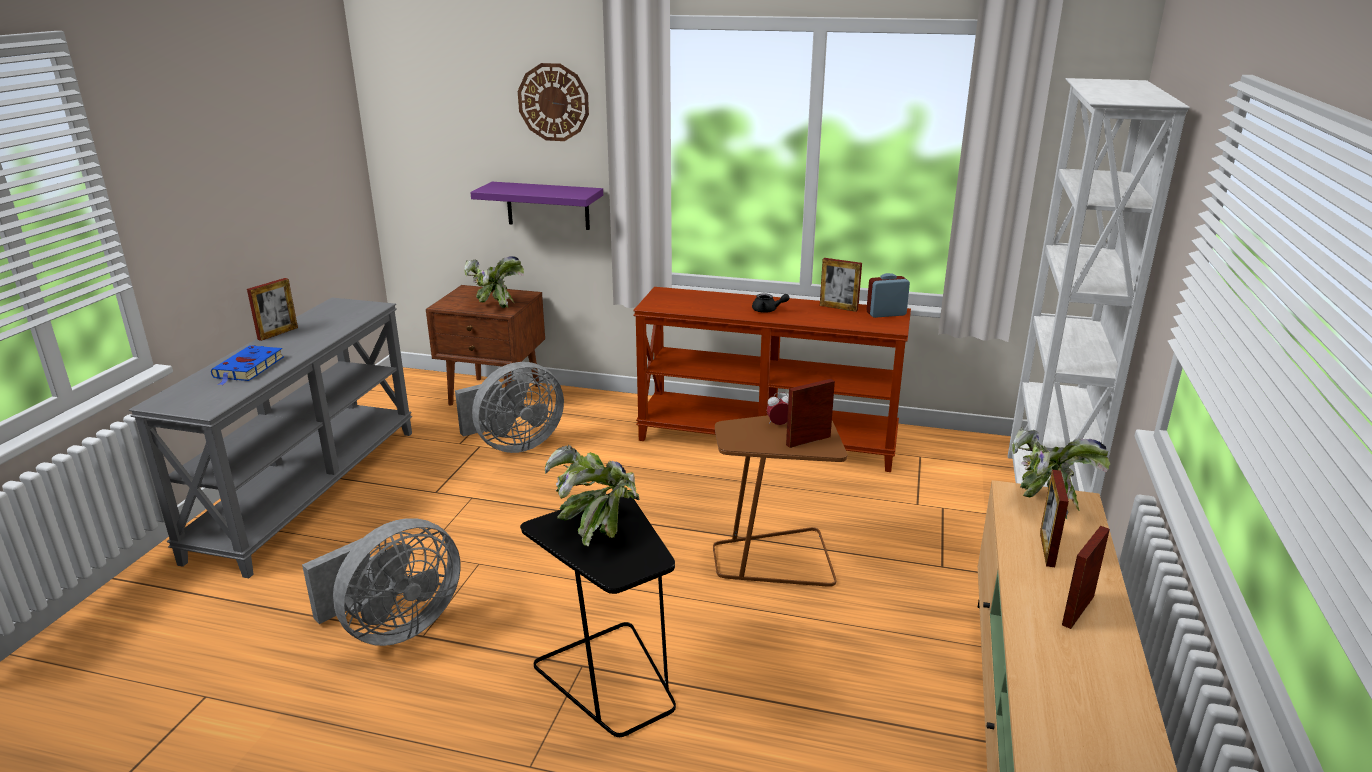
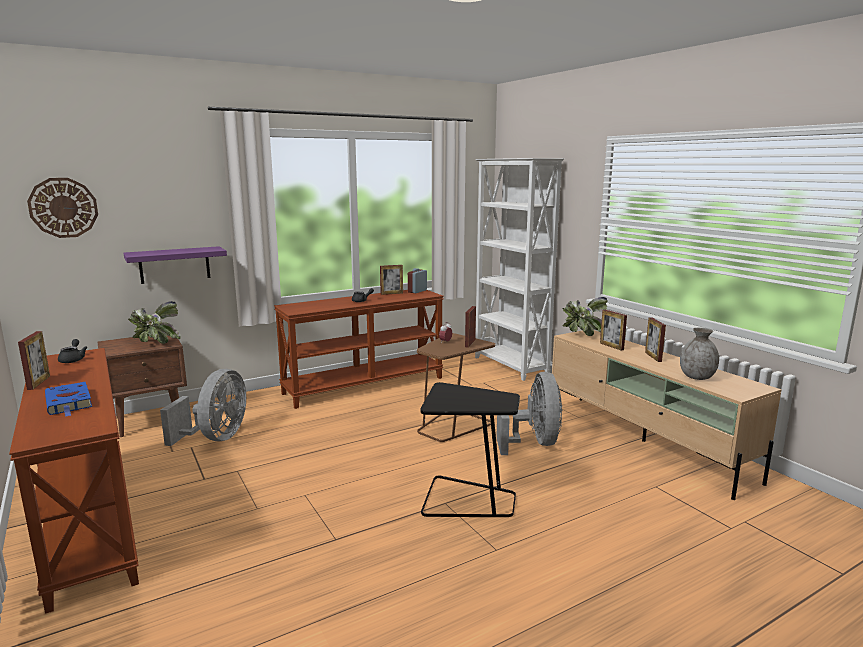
camera: 45 degrees left, 10 degrees down
(307, 490) = (88, 521): grey console table -> brown console table
(347, 312) = (73, 359): none -> black teapot
(394, 628) = (310, 546): grey fan -> grey fan (534, 443)
(553, 102) = (176, 188): wall clock -> wall clock (63, 207)
(598, 526) = (458, 396): potted plant -> none
(1059, 699) = (697, 377): none -> grey vase

